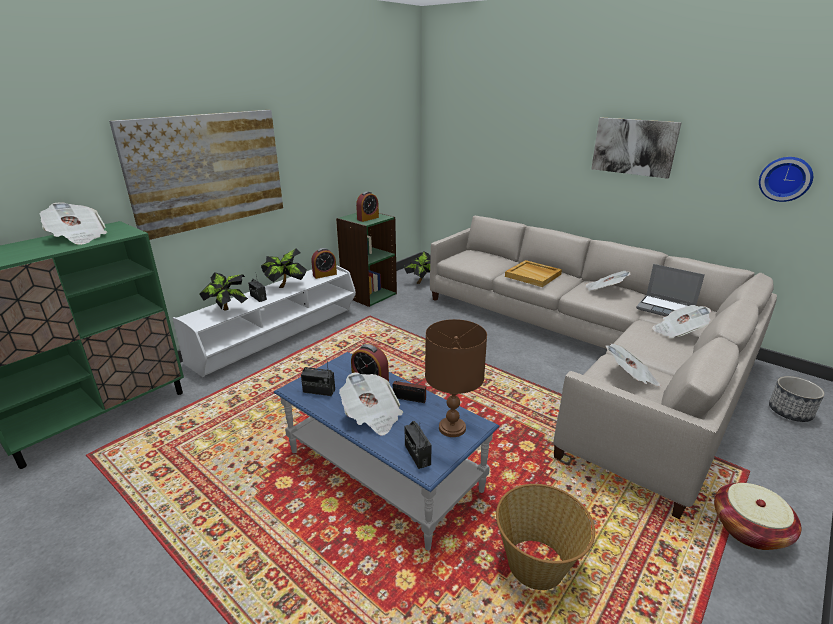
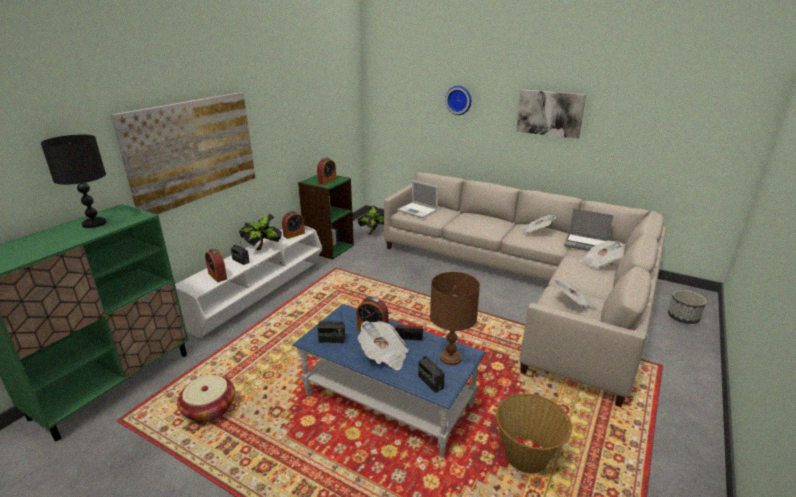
camera: 10 degrees left, 0 degrees up
(78, 237) = (94, 223): newspaper -> black table lamp
(228, 311) = (217, 276): potted plant -> alarm clock
(469, 258) = (418, 210): none -> laptop
(533, 275) = (476, 223): beige tray -> none
(749, 529) = (669, 408): basket -> basket (209, 409)
(785, 178) = (666, 138): wall clock -> wall clock (459, 100)

